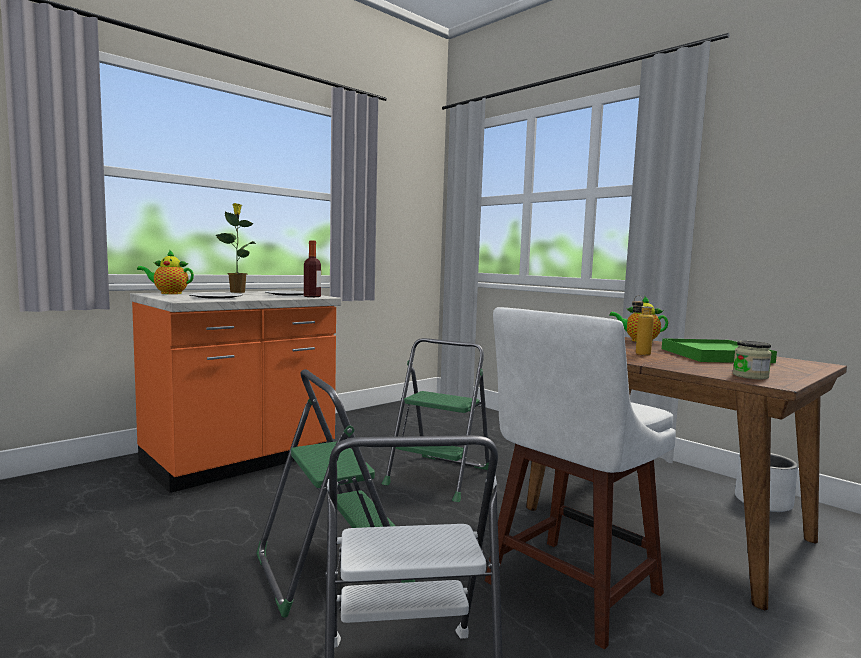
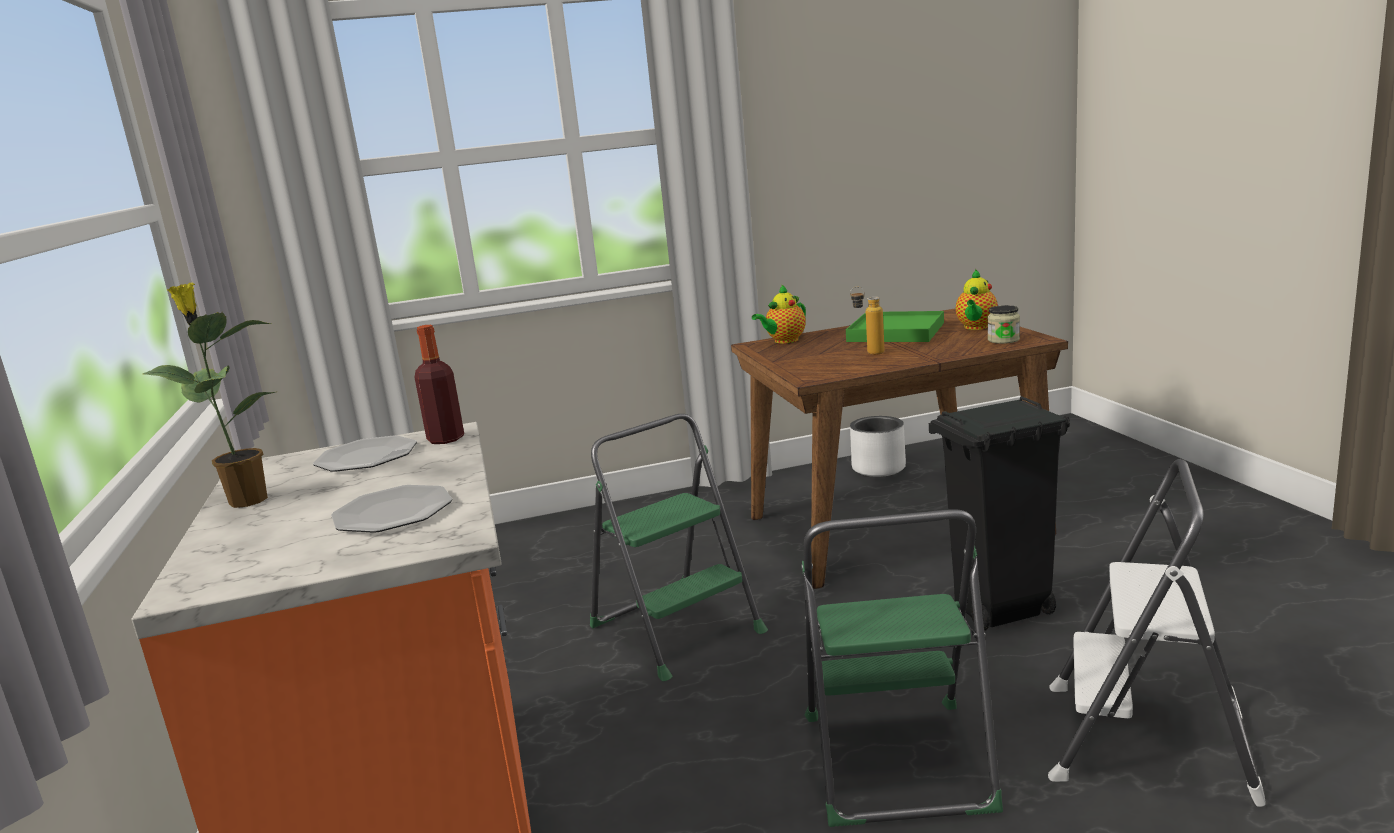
camera: 60 degrees left, 10 degrees up
(168, 293) = (218, 567): teapot -> teapot (976, 327)
(567, 590) = (999, 611): white chair -> black trash can

